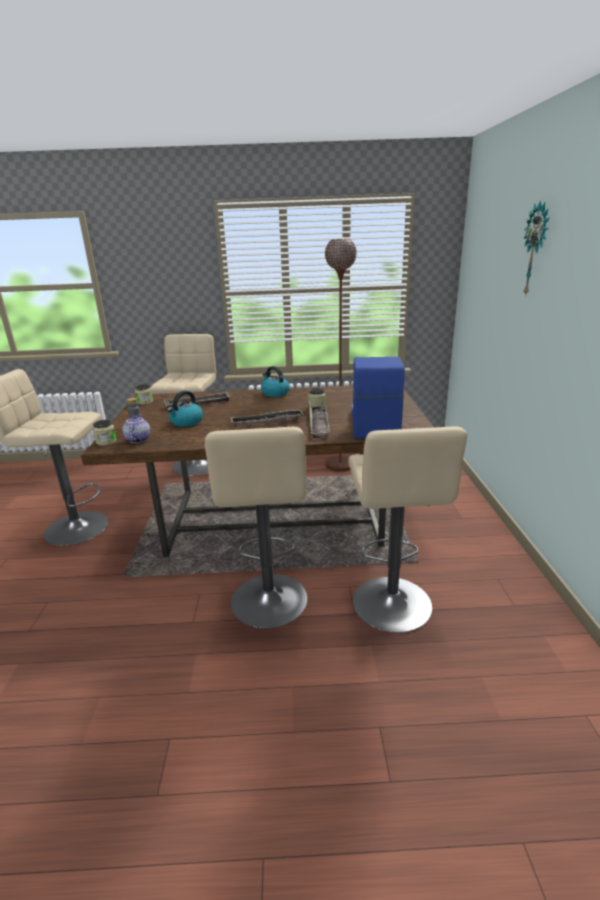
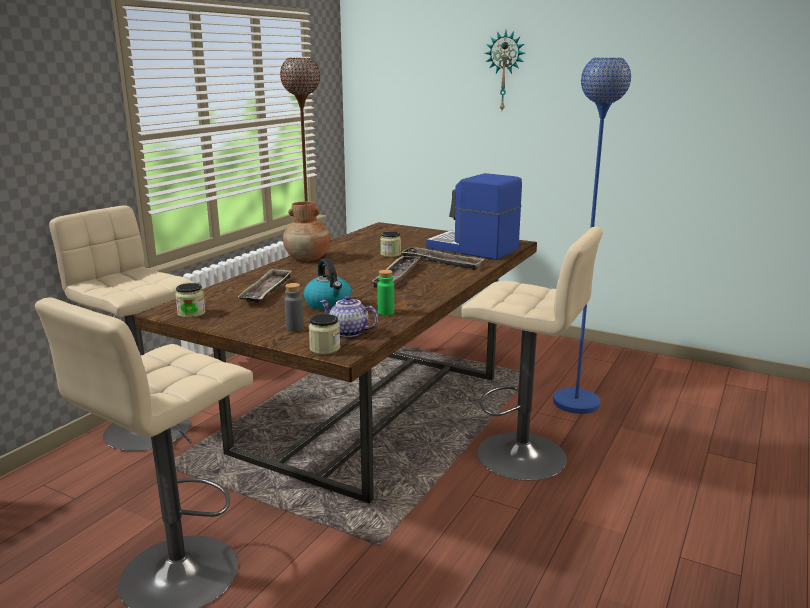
camera: 60 degrees left, 5 degrees down
(183, 438) = (386, 312): none -> green bottle
(275, 393) = (308, 258): kettle -> brown vase
(391, 604) = (576, 403): beige stool -> blue floor lamp

